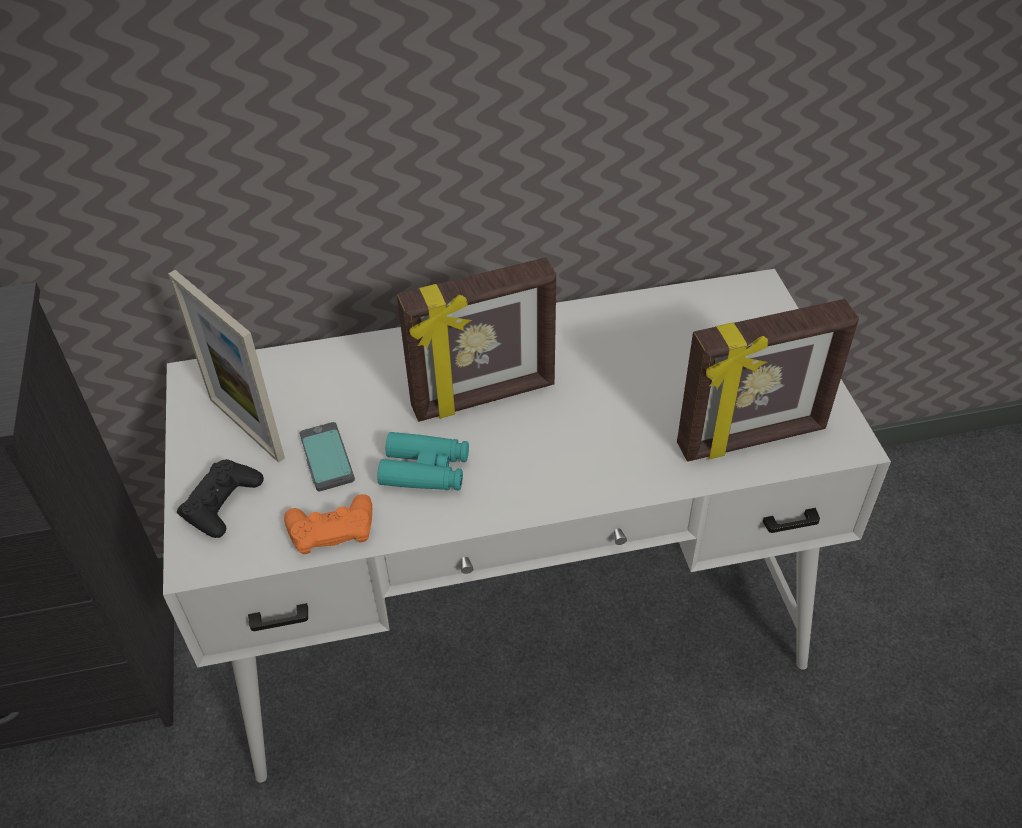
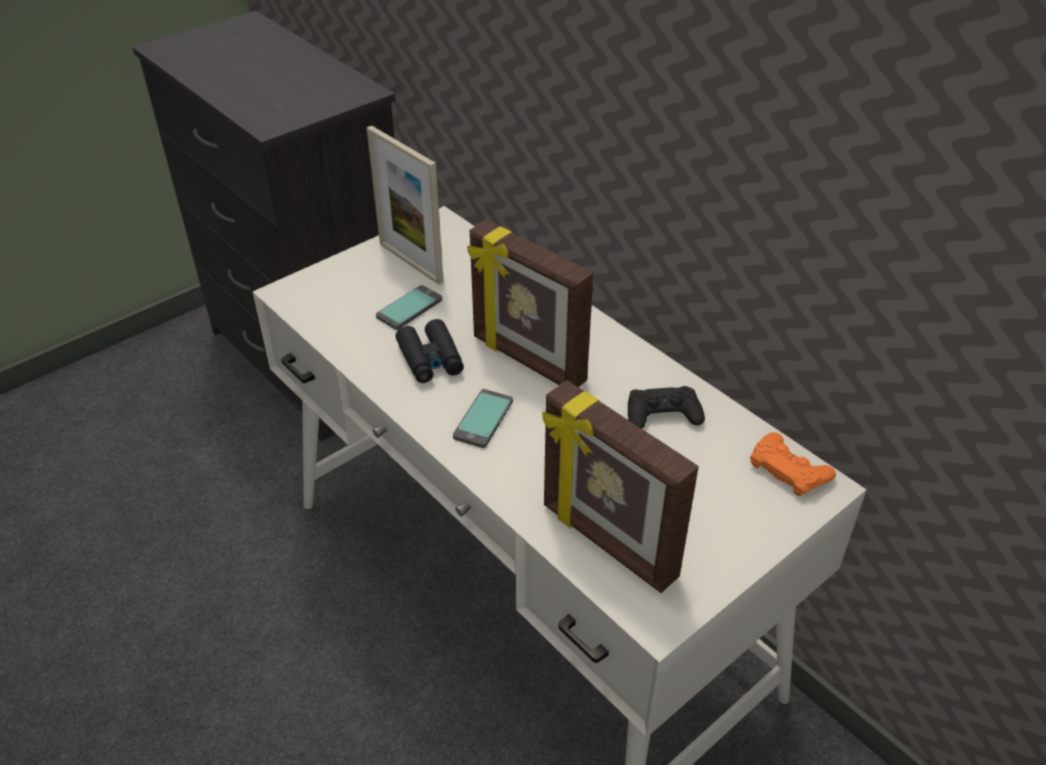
camera: 60 degrees right, 5 degrees down
(222, 503) = (339, 281): black game controller -> black game controller (663, 414)
(246, 428) = (410, 262): picture frame -> picture frame turned 60 degrees counterclockwise
(331, 528) = (347, 337): orange game controller -> orange game controller (789, 469)
(425, 470) = (430, 359): turquoise binoculars -> black binoculars
(545, 461) = (484, 419): none -> phone

